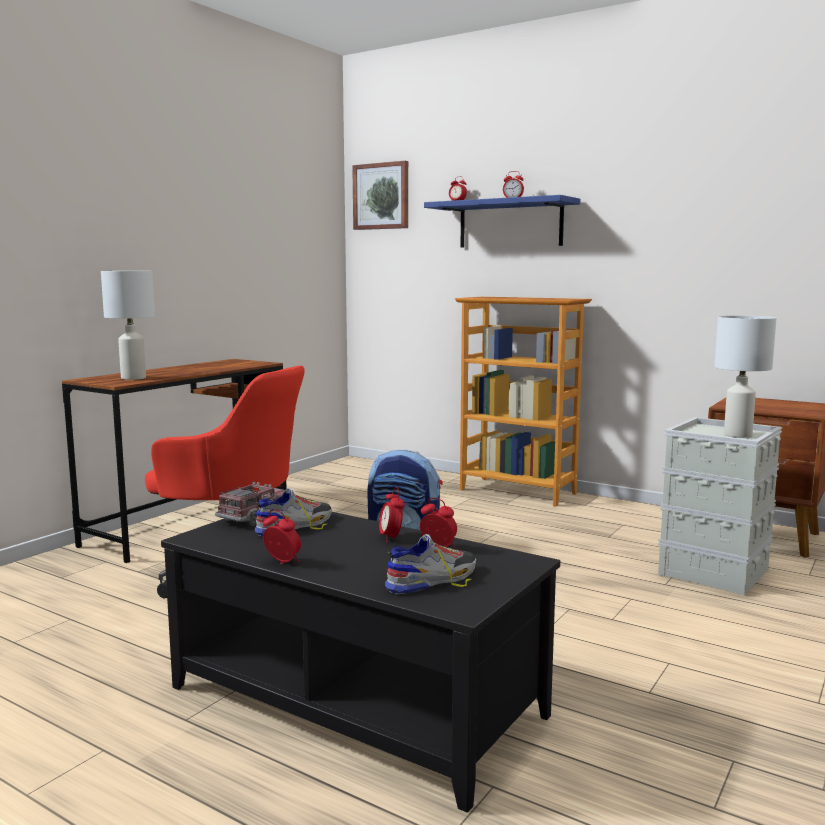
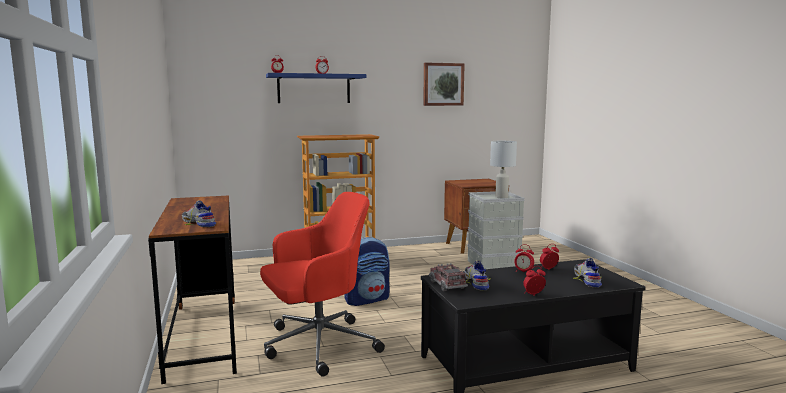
camera: 50 degrees left, 0 degrees up
(132, 378) = (198, 223): white table lamp -> shoe
(381, 196) = (206, 64): picture -> picture (443, 84)

